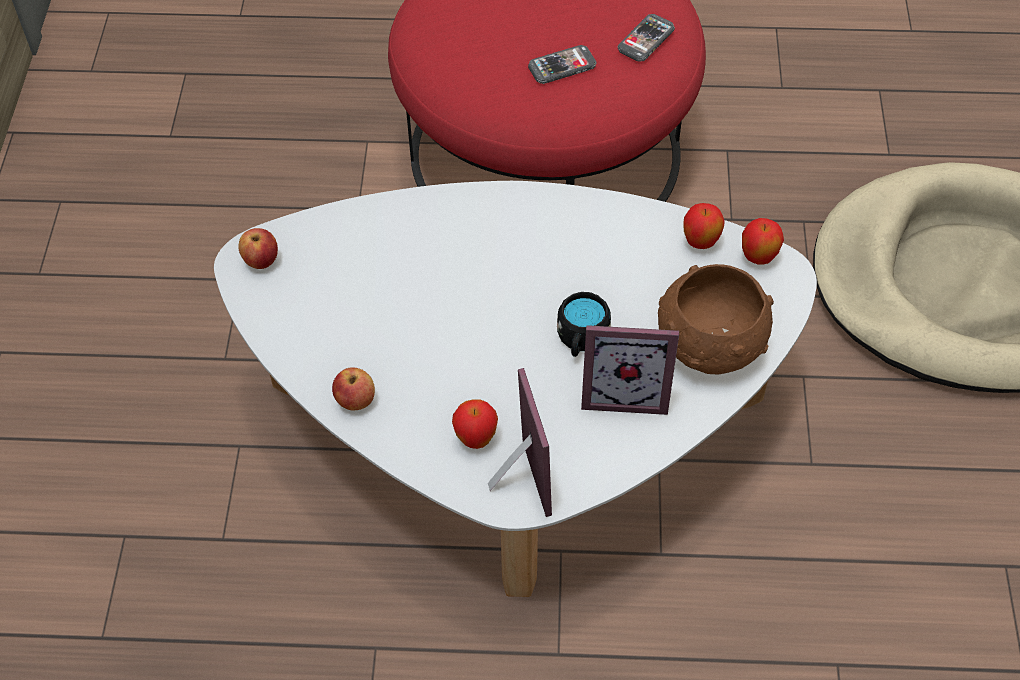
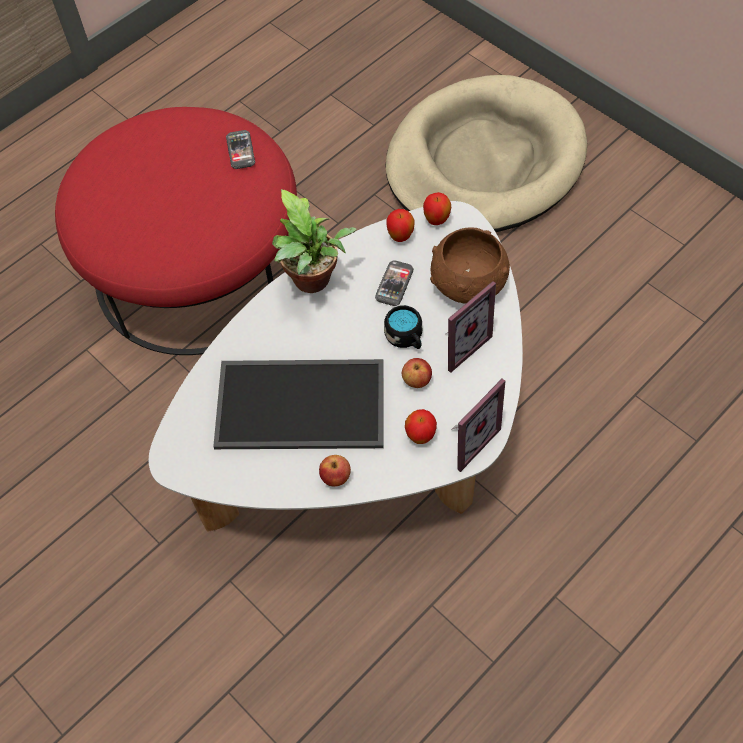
camera: 45 degrees left, 5 degrees up
(261, 261) = (183, 454): apple -> apple (416, 380)
(413, 309) = (302, 402): none -> tray
(514, 483) = (466, 439): picture frame -> picture frame turned 105 degrees clockwise
(561, 214) = (314, 282): none -> potted plant
(562, 66) = (214, 202): phone -> phone (394, 284)

